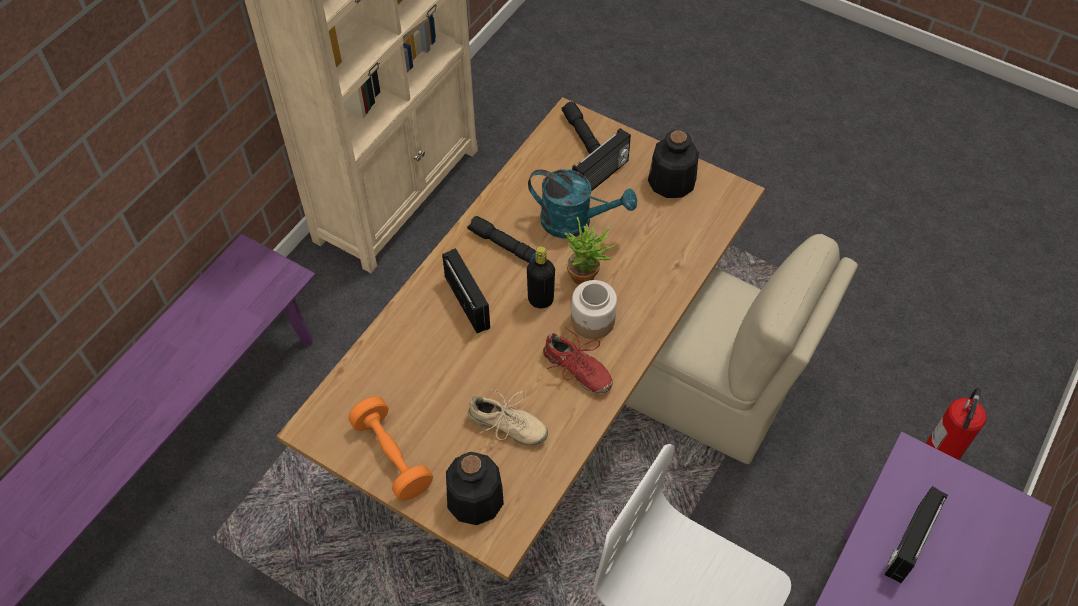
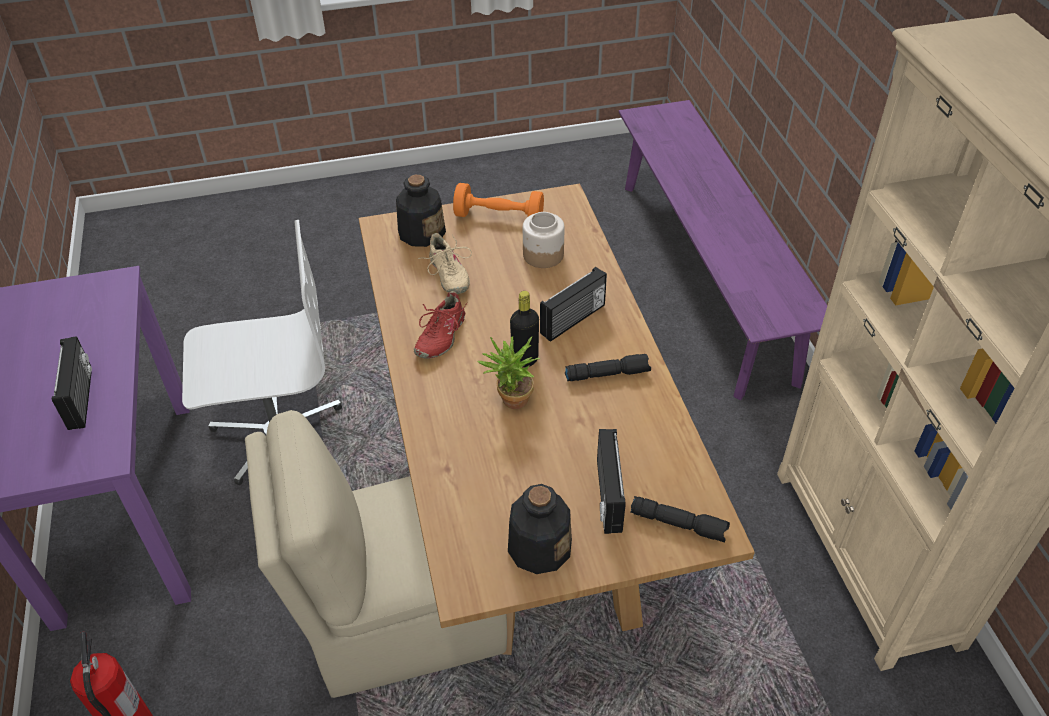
camera: 135 degrees right, 10 degrees down
(468, 302) = (574, 320): radio -> radio turned 60 degrees counterclockwise
(507, 426) = (448, 275): beige shoe -> beige shoe turned 90 degrees counterclockwise
(575, 222) = (576, 436): turquoise watering can -> none
(577, 370) = (440, 336): red shoe -> red shoe turned 60 degrees counterclockwise
(593, 321) = (467, 374): jar -> jar (542, 255)

